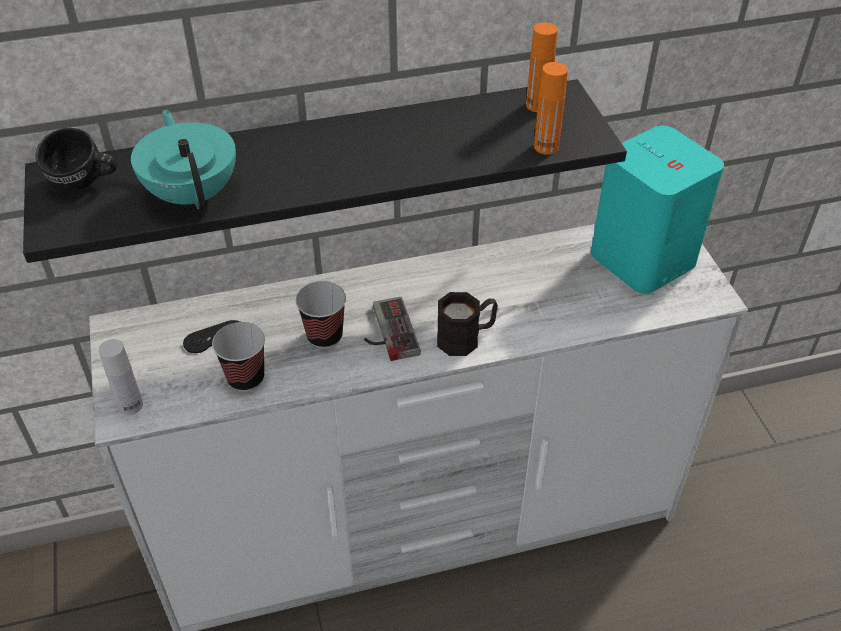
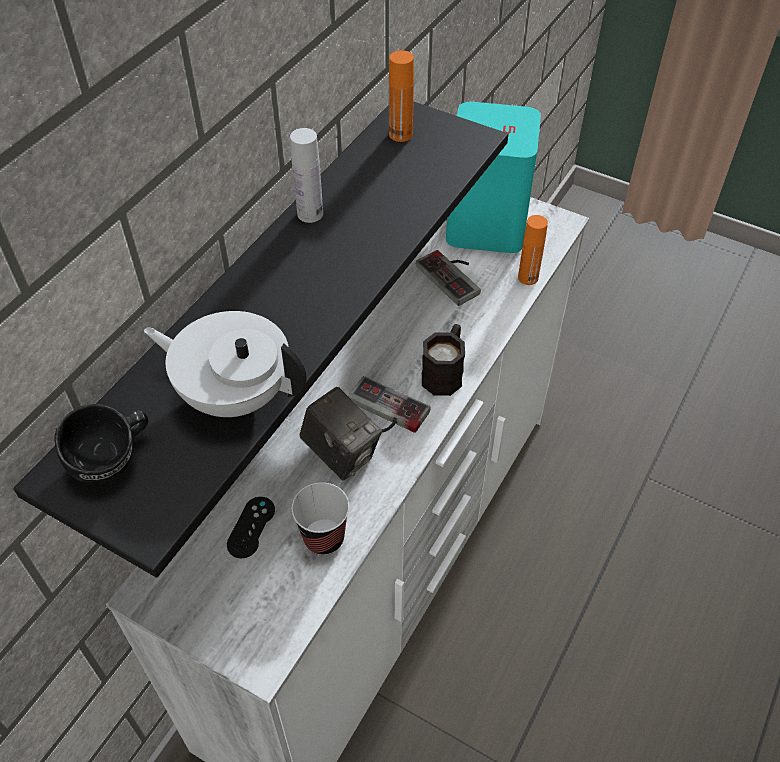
camera: 45 degrees left, 5 degrees up
(130, 405) = (257, 644): white bottle -> white bottle (310, 214)
(193, 193) = (234, 394): turquoise teapot -> white teapot
(324, 336) = (341, 454): cup -> camera
(546, 147) = (453, 164): orange bottle -> orange bottle (528, 277)
(565, 277) = (454, 276): none -> game controller

